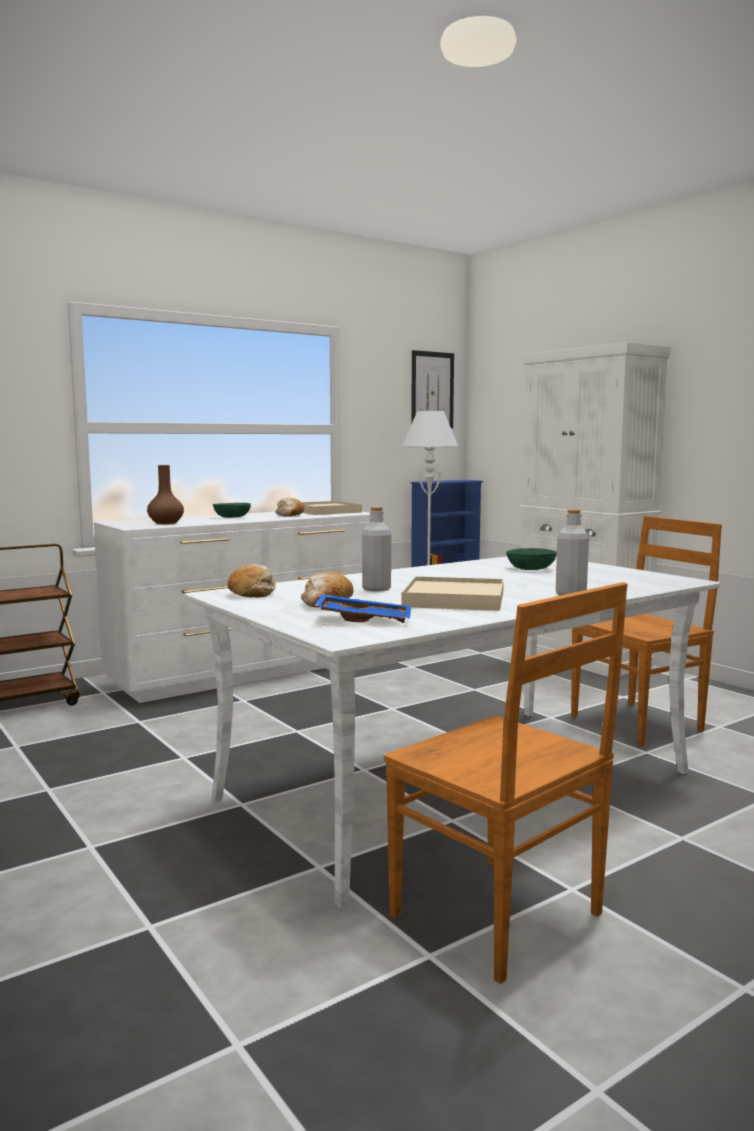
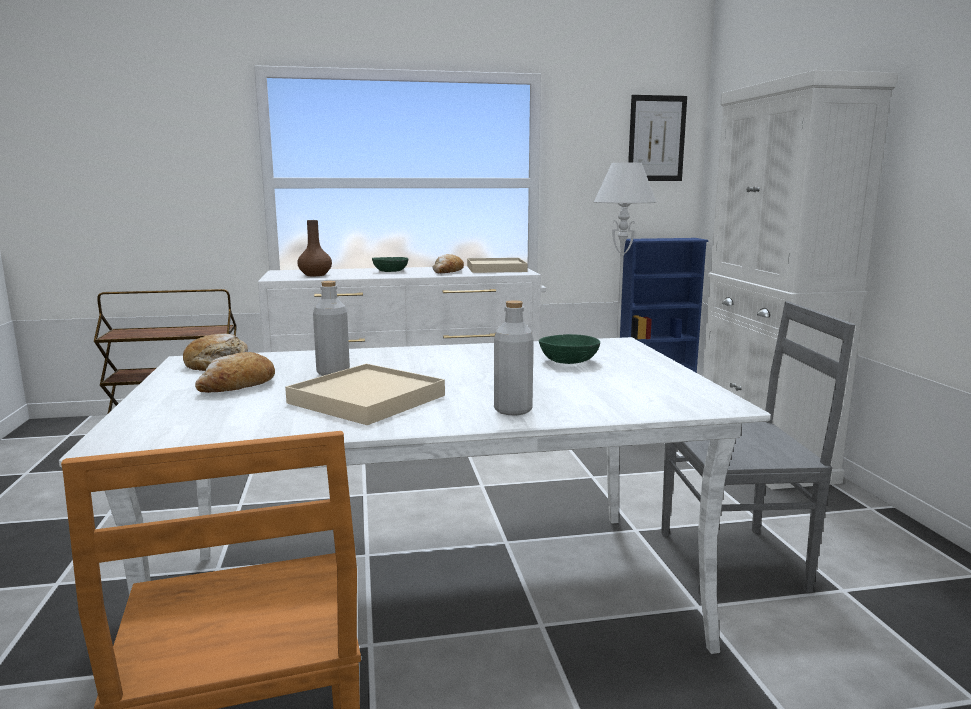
camera: 25 degrees right, 5 degrees up
(364, 619) = (205, 417): blue tray -> none
(639, 723) = (736, 561): brown chair -> grey chair

